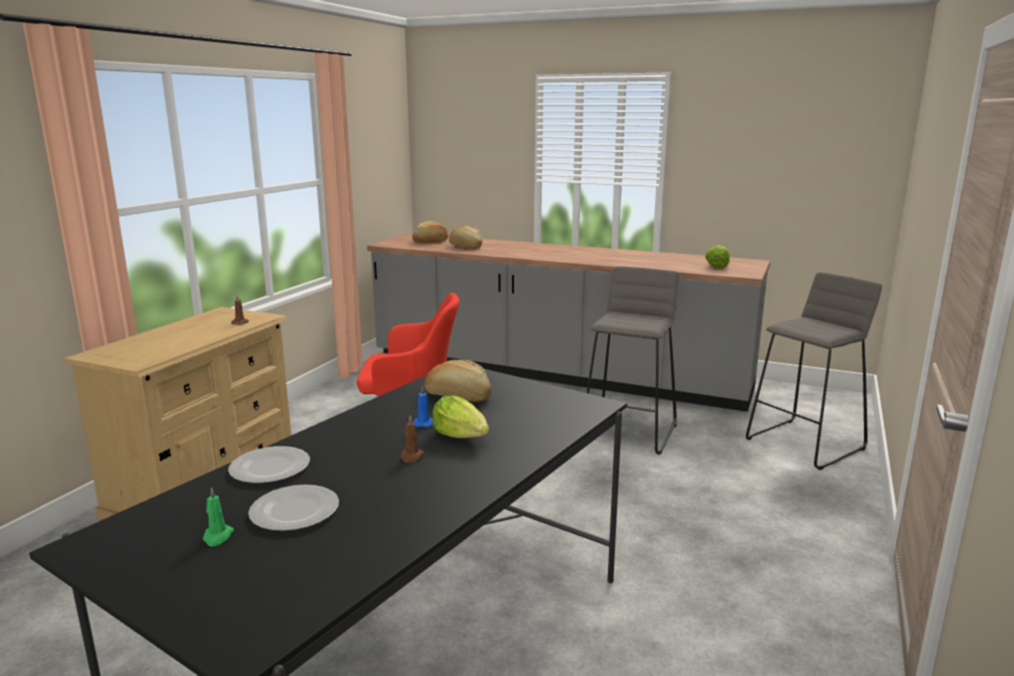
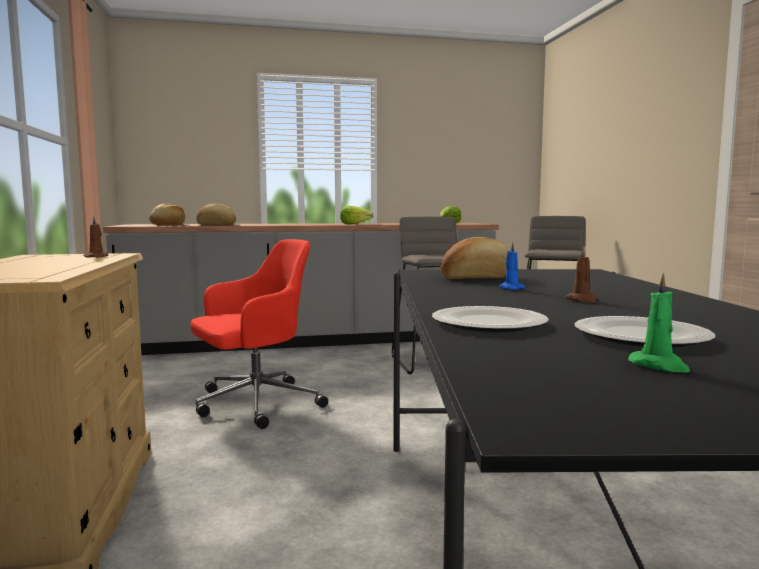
camera: 35 degrees left, 10 degrees down
(461, 436) = (568, 289): lettuce -> lettuce (355, 224)

